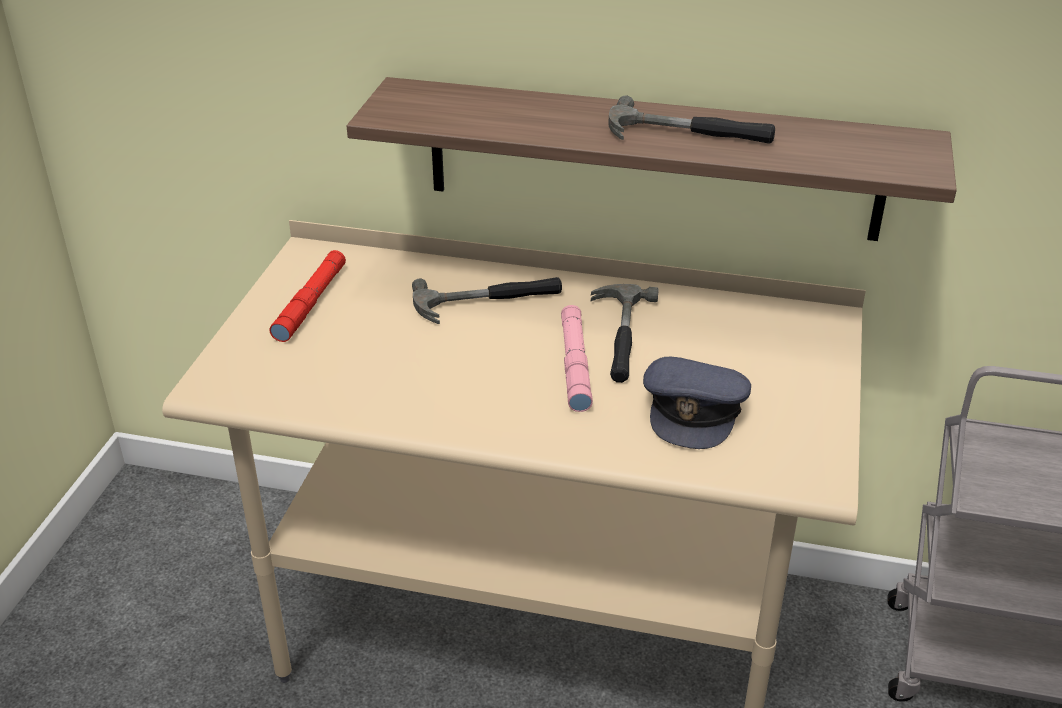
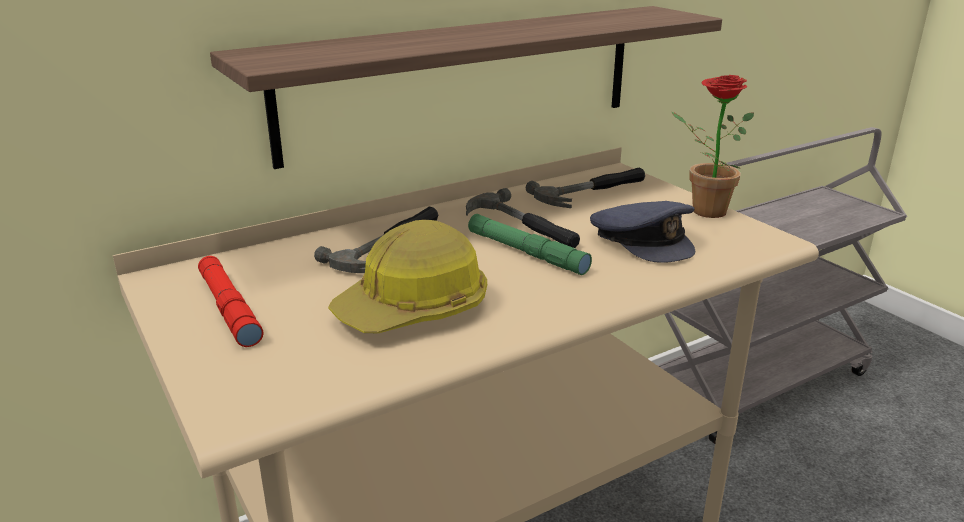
camera: 45 degrees left, 10 degrees down
(413, 369) = (414, 308): none -> hard hat
(575, 365) = (526, 252): pink flashlight -> green flashlight
(689, 134) = (528, 29): hammer -> hammer (592, 192)
(822, 408) = (701, 210): none -> potted plant

